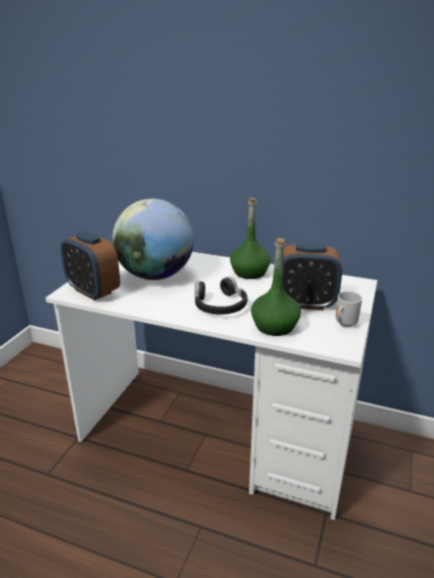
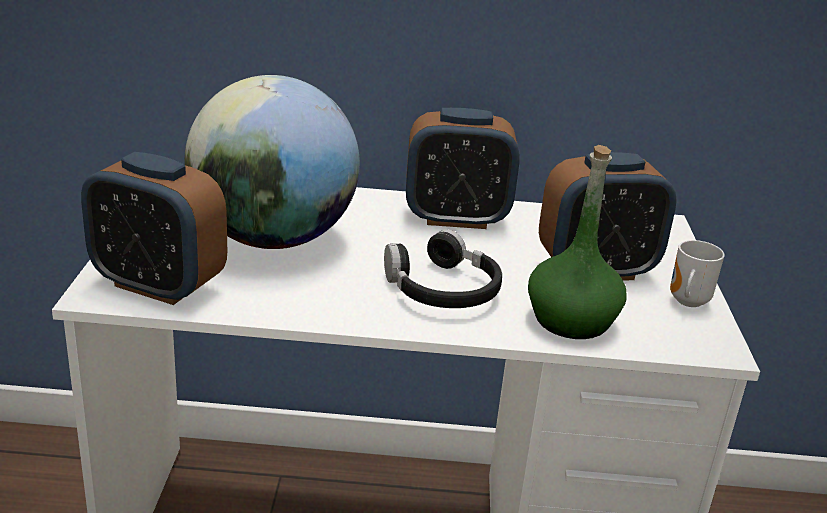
camera: 20 degrees left, 0 degrees up
(250, 272) = (456, 218): green bottle -> alarm clock

